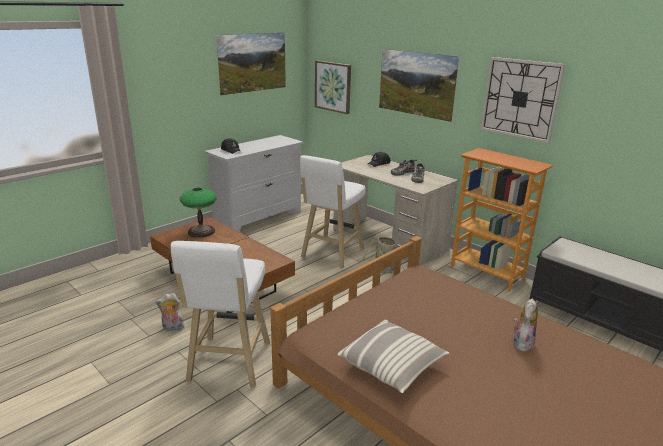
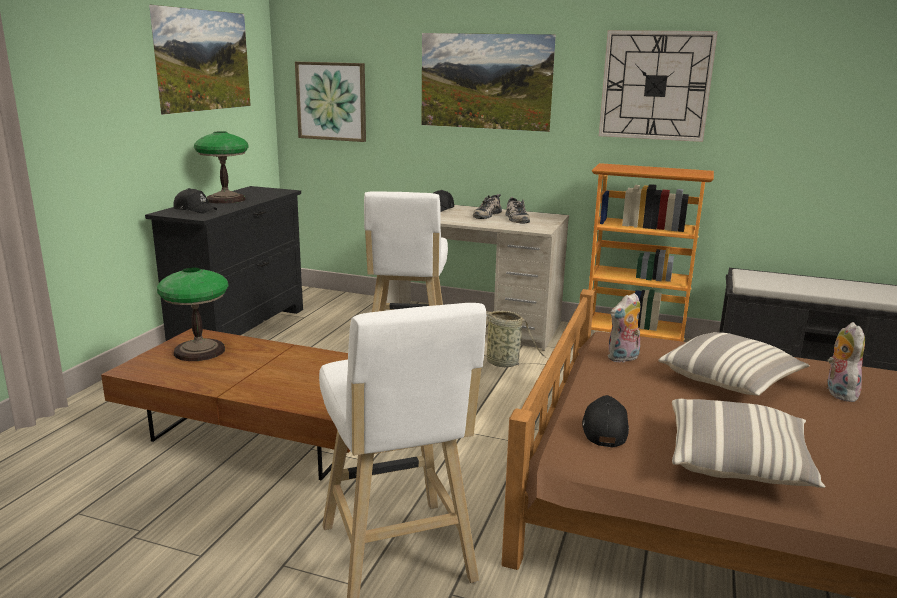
camera: 25 degrees left, 5 degrees down
(172, 328) = (238, 530): plush toy -> plush toy (623, 358)
(254, 144) = (226, 199): none -> table lamp
(259, 218) = (241, 328): white dresser -> black dresser
(341, 326) = (604, 429): none -> black cap
(456, 317) = (730, 381): none -> pillow

